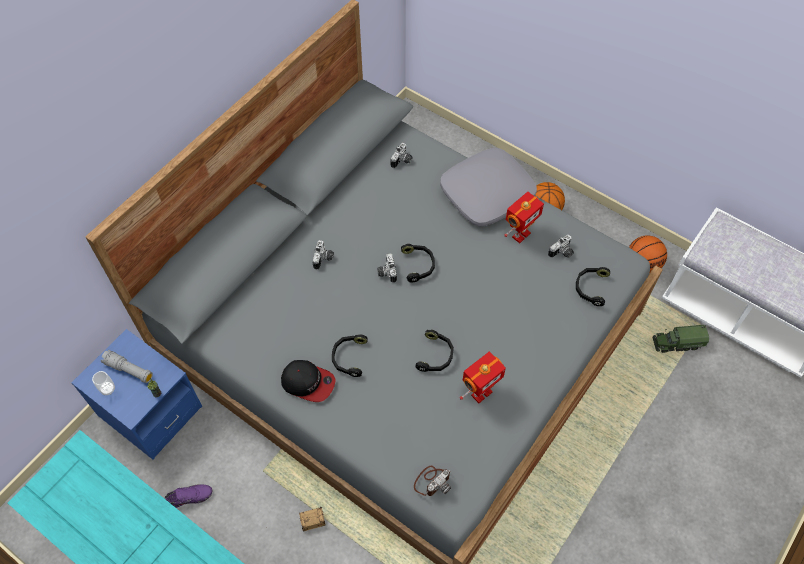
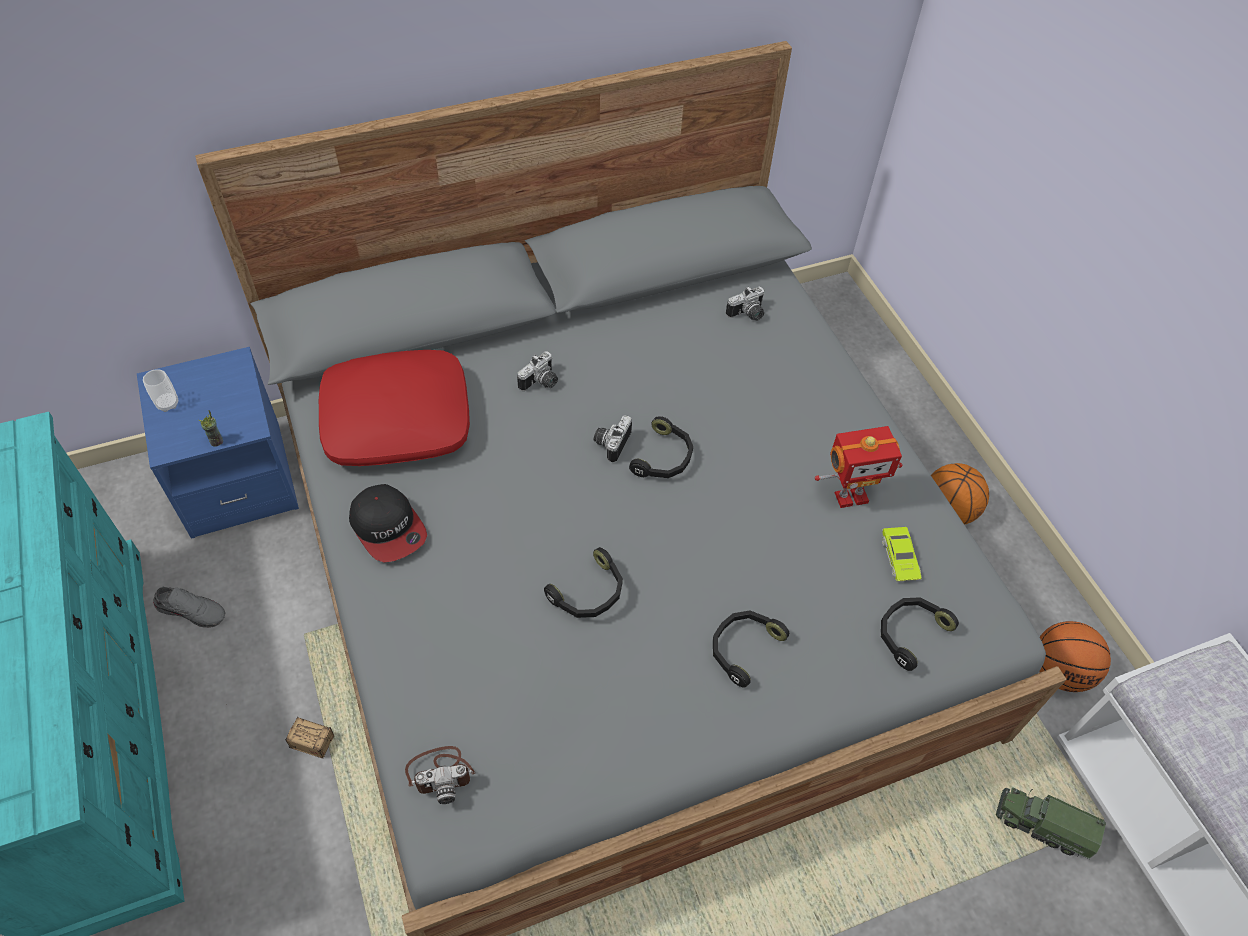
camera: 30 degrees right, 5 degrees down
(129, 370) = (210, 395): grey flashlight -> none
(188, 497) = (193, 610): purple shoe -> grey shoe
(263, 322) = (397, 419): none -> red pillow
(348, 357) = (468, 526): black headphones -> black headphones (743, 648)
(480, 392) = (615, 687): toy robot -> none
(487, 193) = (841, 414): grey pillow -> none
(562, 253) = (899, 557): camera -> green toy car

